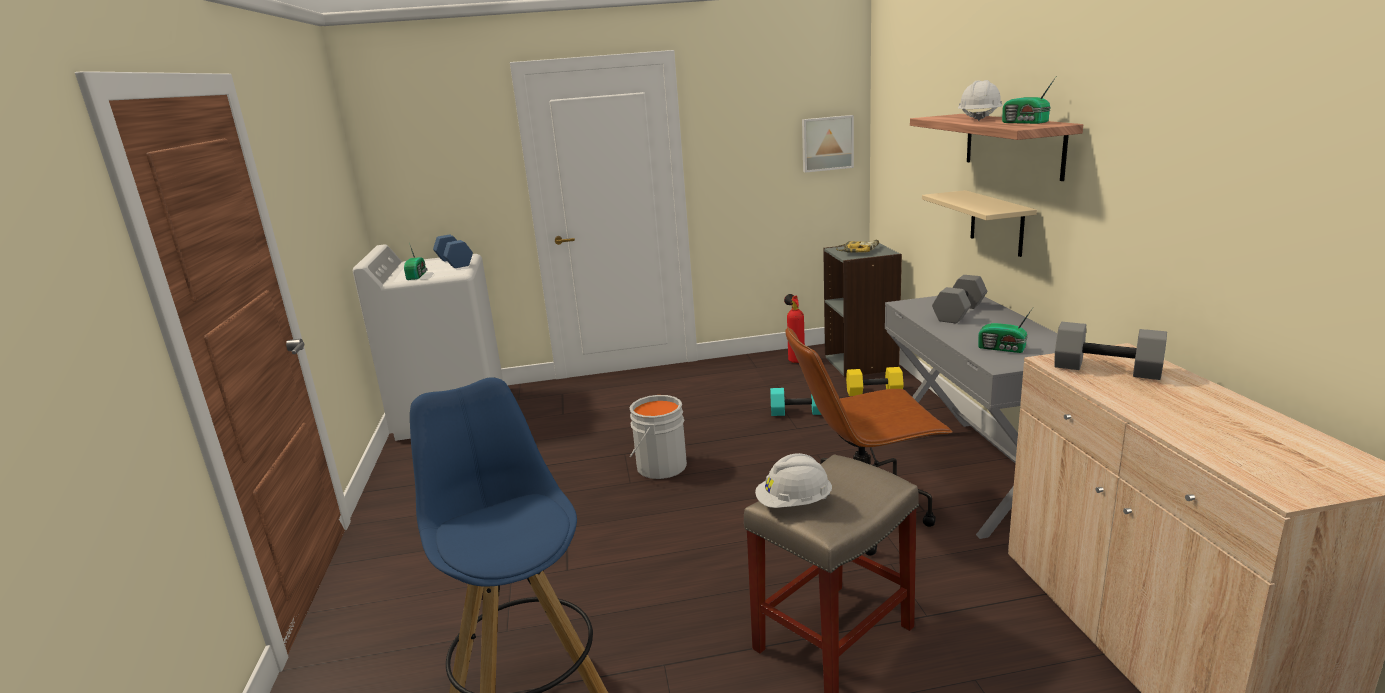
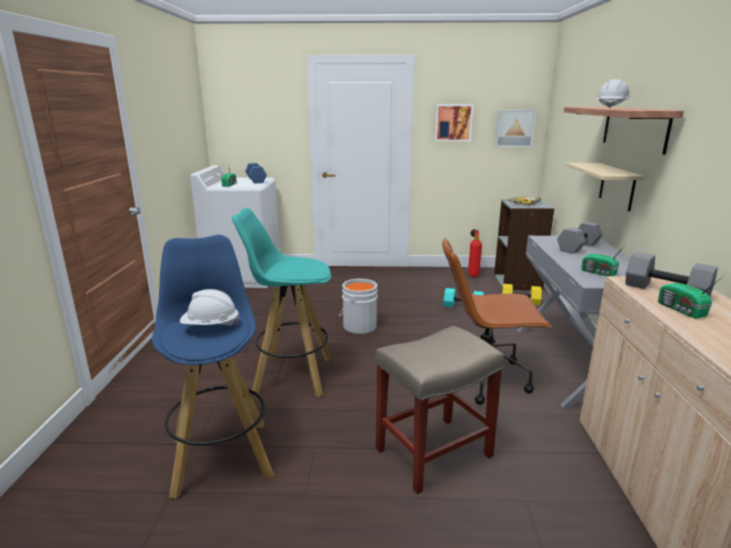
camera: 10 degrees right, 0 degrees up
(589, 561) = (292, 375): none -> turquoise stool
(740, 143) = (453, 122): none -> picture
(794, 504) = (410, 351): white hard hat -> white hard hat (210, 326)
(1025, 122) = (641, 109): radio -> radio (682, 310)

